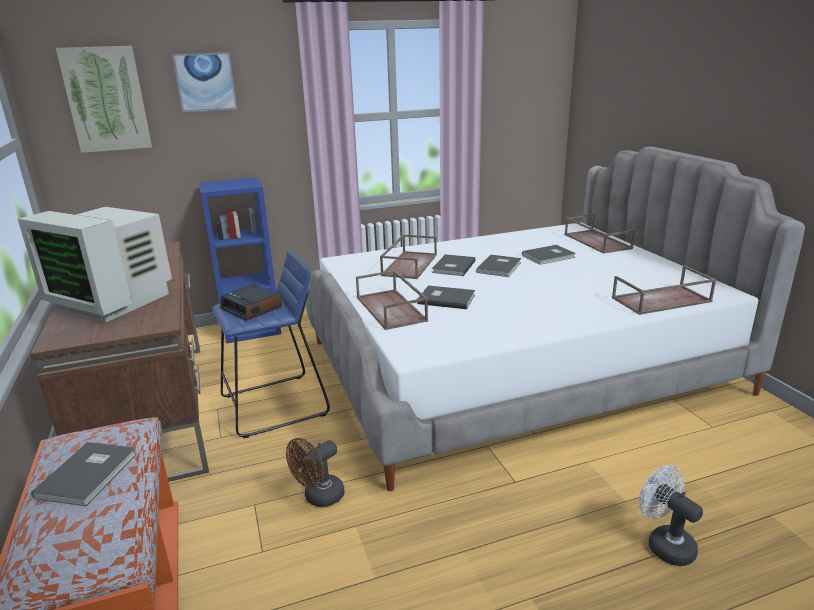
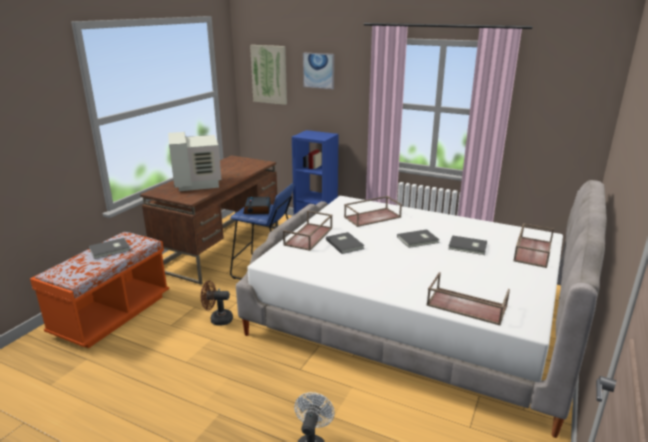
camera: 45 degrees right, 0 degrees up
(452, 267) = (392, 228): grey book -> none

